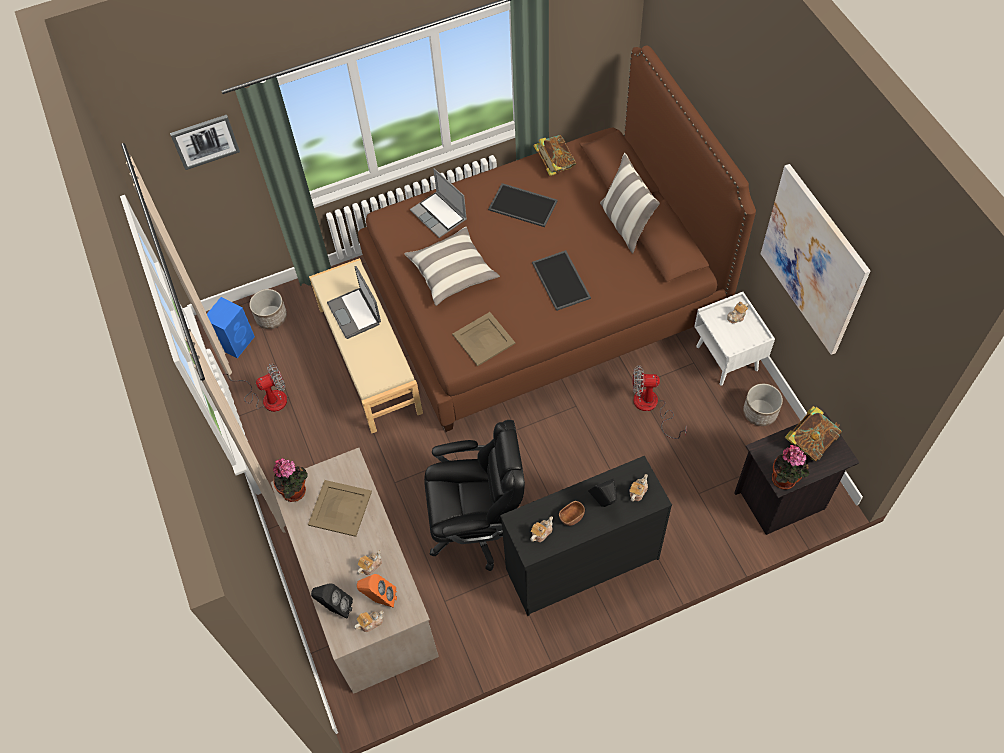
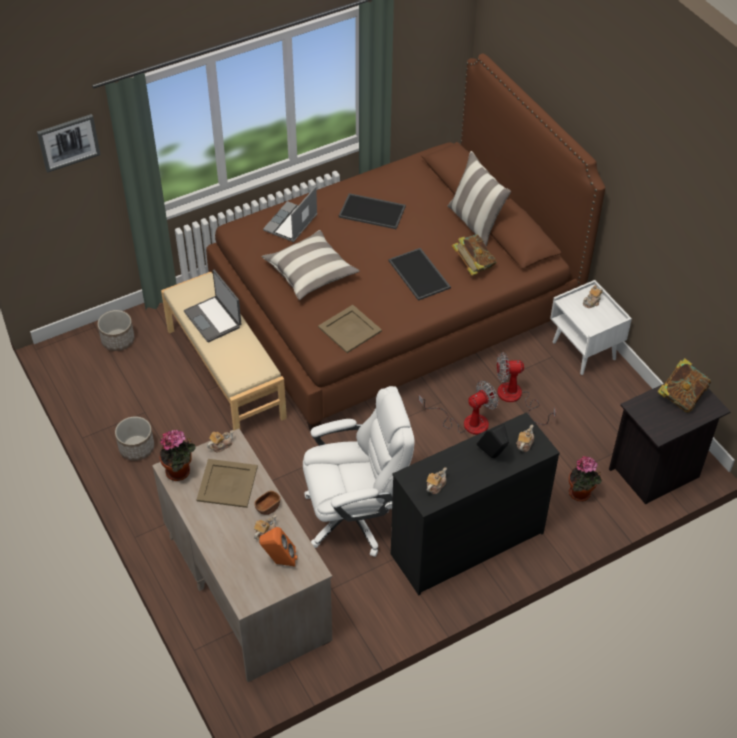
camera: 10 degrees left, 10 degrees down
(236, 341) = (83, 364): blue speaker -> none
(267, 398) = (122, 414): fan -> fan (466, 422)
(335, 608) = (235, 573): black speaker -> none
(370, 623) = (272, 583): teapot -> teapot (221, 445)
(439, 215) = (291, 224): laptop -> laptop turned 75 degrees clockwise
(476, 524) = (355, 515): black office chair -> white office chair
(554, 165) = (398, 176): book -> book (473, 265)
(571, 517) = (463, 469): brown bowl -> brown bowl (267, 507)
(759, 412) = (623, 396): planter -> planter (136, 448)
(785, 481) = (663, 431): potted plant -> potted plant (581, 494)
(813, 260) = (666, 221): picture -> none

